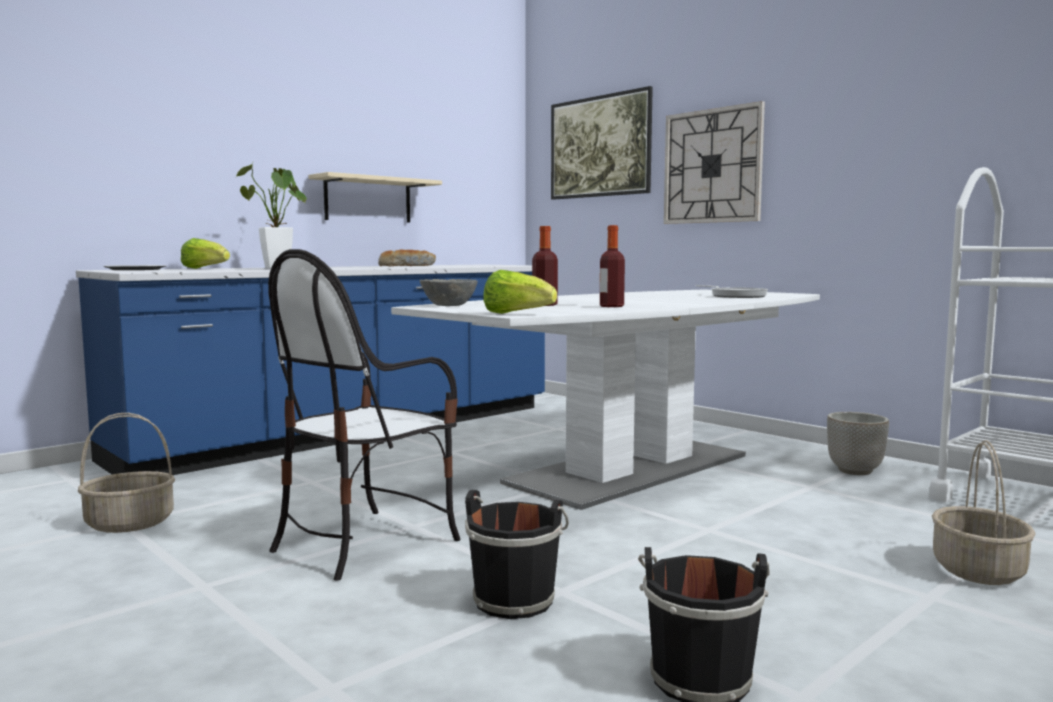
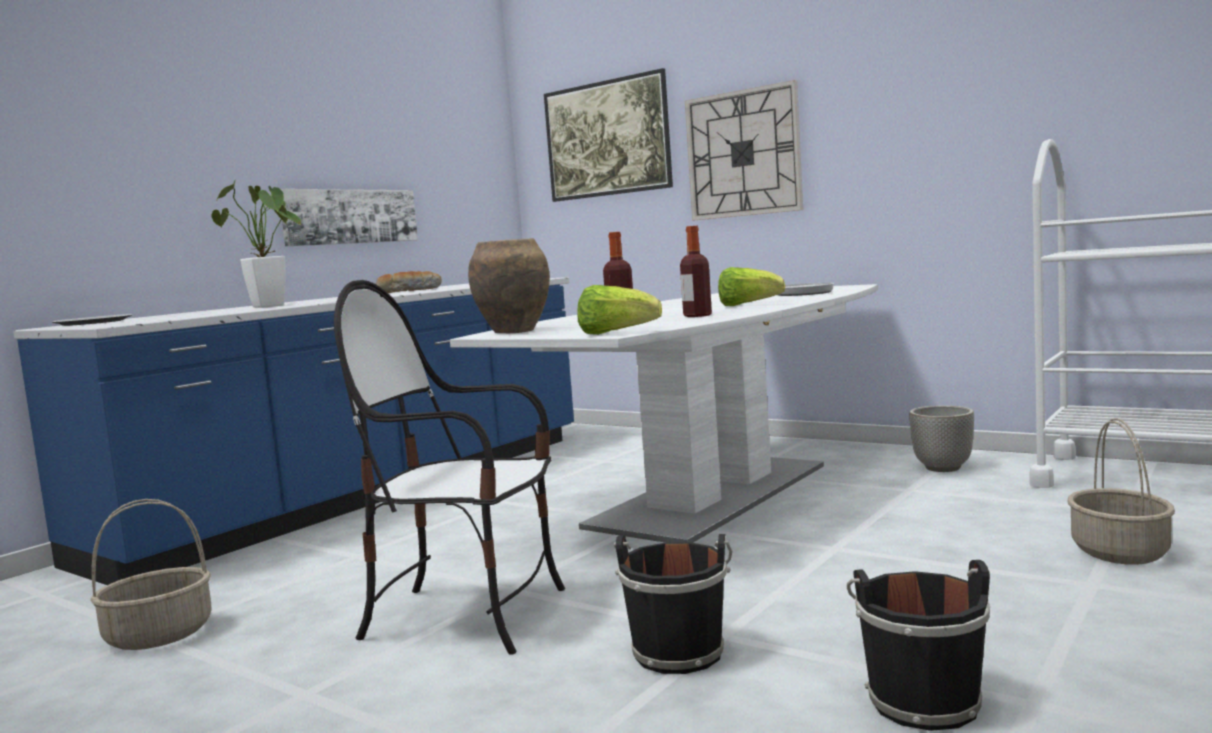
camera: 10 degrees left, 0 degrees up
(205, 268) = (177, 314): lettuce -> lettuce (747, 305)
(365, 543) = (467, 616): chair -> chair turned 75 degrees clockwise
(368, 200) = (350, 216): beige shelf -> picture
(449, 306) = (515, 331): grey bowl -> brown vase

